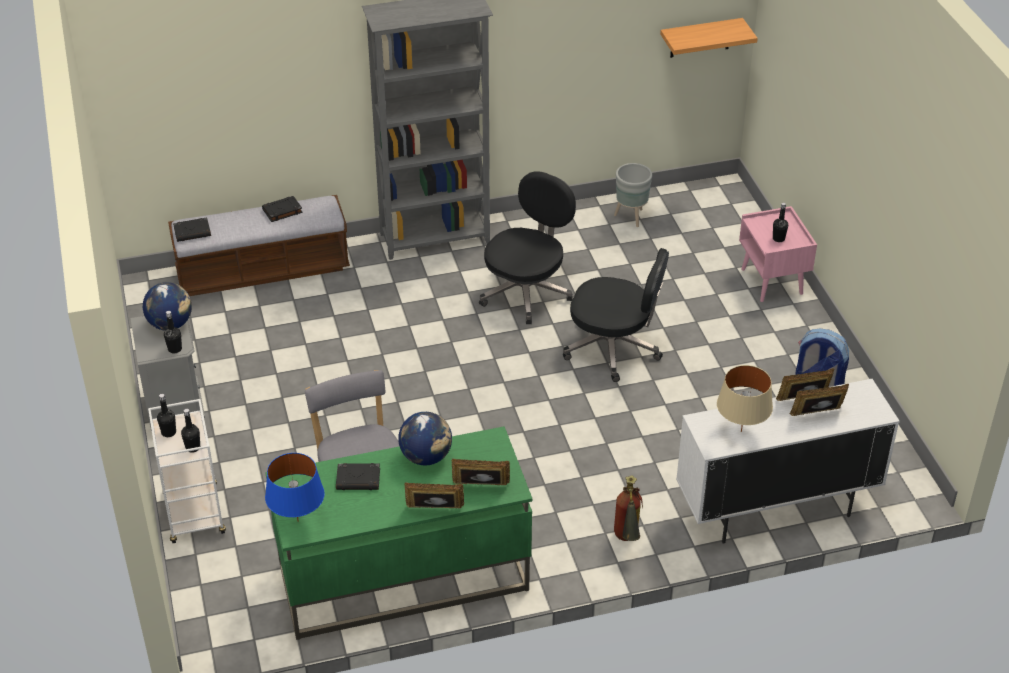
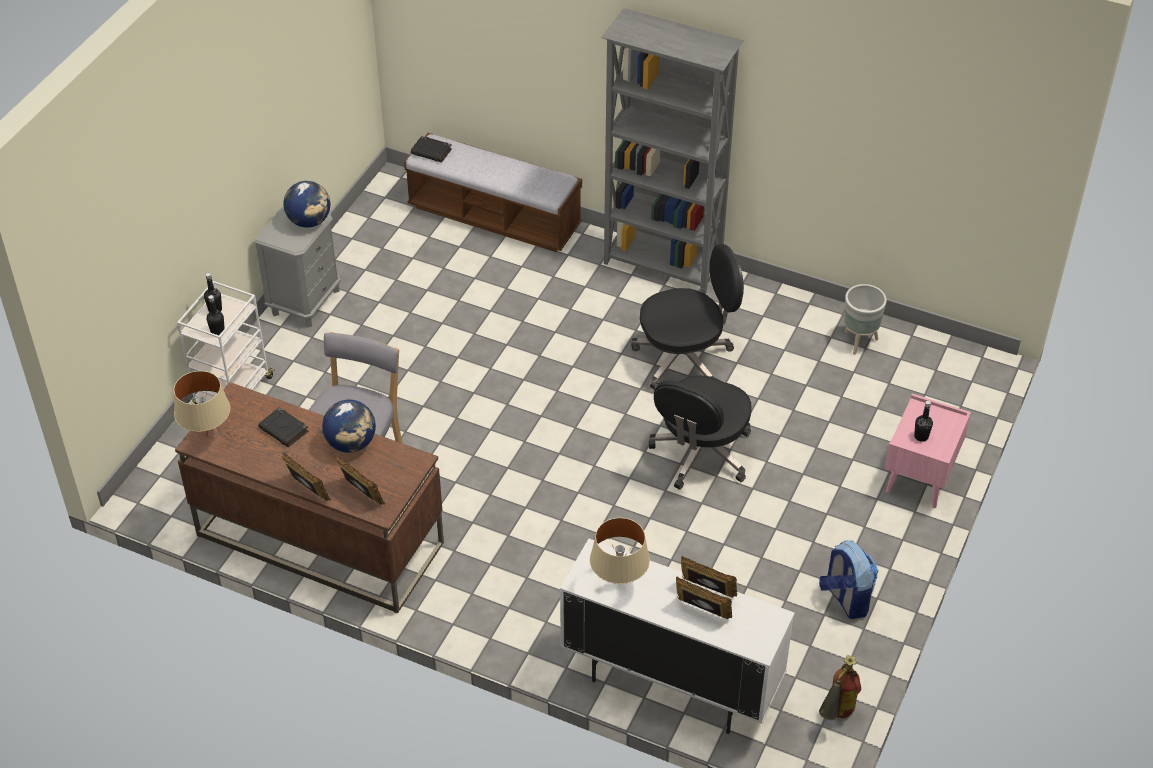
camera: 40 degrees right, 5 degrees up
(175, 349) = (290, 244): black bottle -> none
(282, 211) = (518, 170): black book -> none
(297, 521) = (207, 435): blue table lamp -> beige table lamp
(402, 578) = (319, 539): green desk -> brown desk
(614, 348) = (700, 454): black office chair -> black office chair turned 60 degrees clockwise
(627, 541) = (517, 626): fire extinguisher -> fire extinguisher (836, 716)
(700, 38) = (984, 191): shelf -> none

